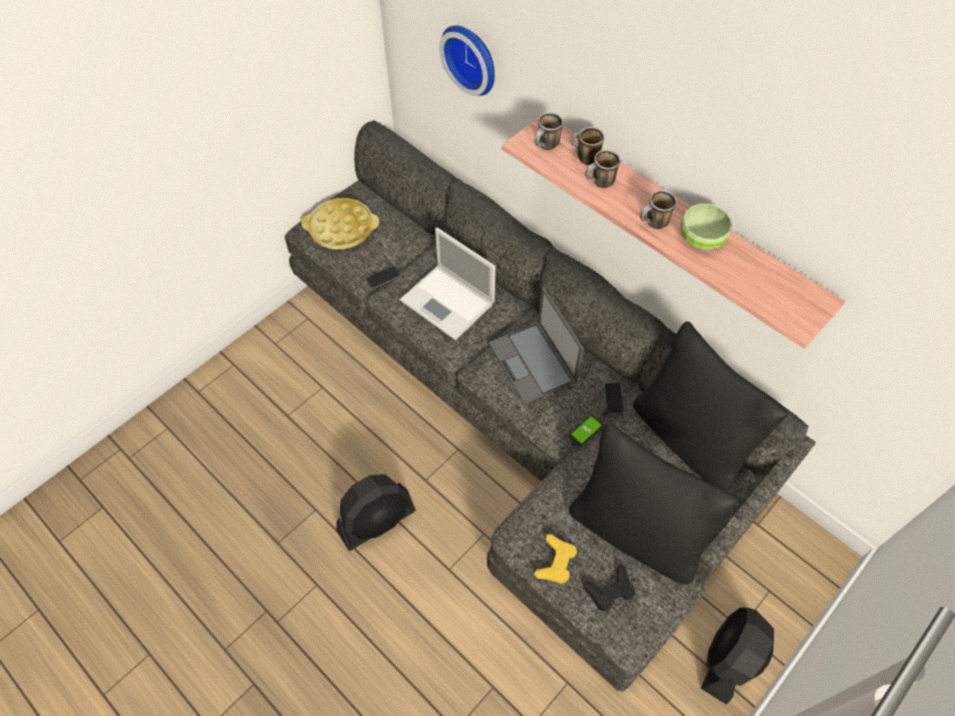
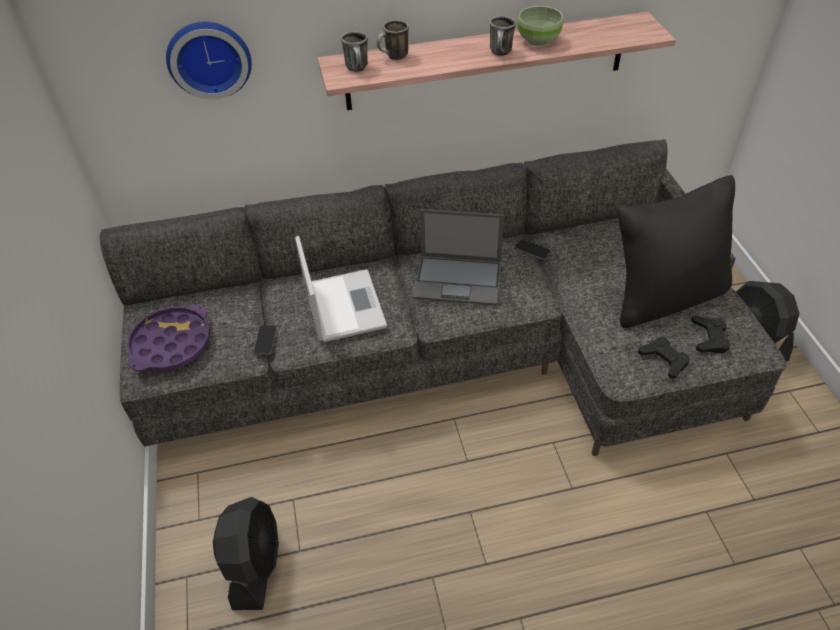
camera: 55 degrees left, 10 degrees down
(341, 228) = (171, 344): yellow tray -> purple tray
(377, 521) = (484, 524): black fan -> black fan (255, 564)
(448, 302) = (343, 304): laptop -> laptop turned 90 degrees counterclockwise
(556, 562) = (664, 360): yellow game controller -> black game controller
(586, 430) = (549, 281): phone -> none
(599, 184) = (431, 60): mug -> none
(689, 438) = (599, 228): black pillow -> none

